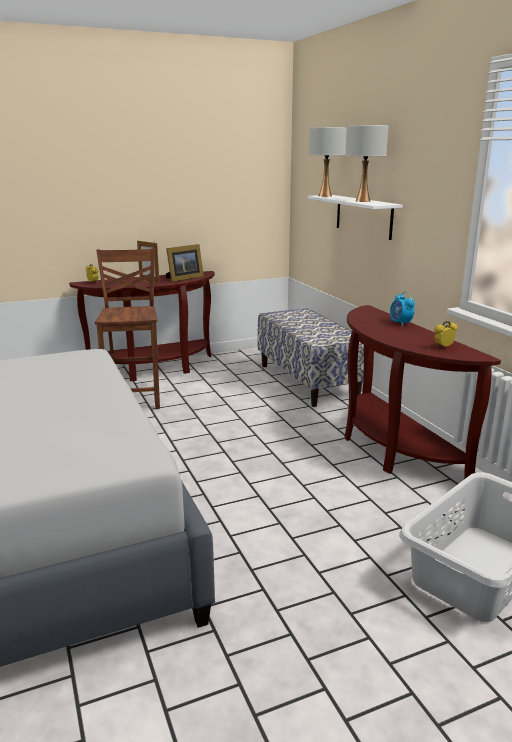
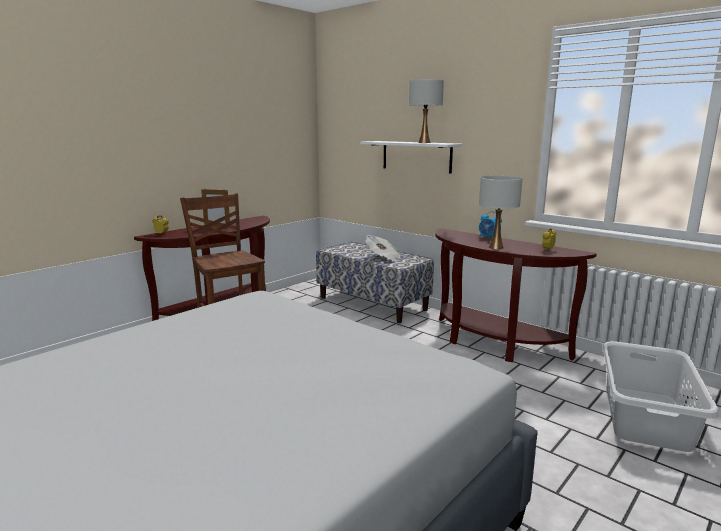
camera: 25 degrees left, 5 degrees down
(183, 278) = (249, 223): picture frame -> none
(314, 331) = (383, 257): none -> newspaper
(325, 196) = (377, 141): white table lamp -> white table lamp (496, 247)

